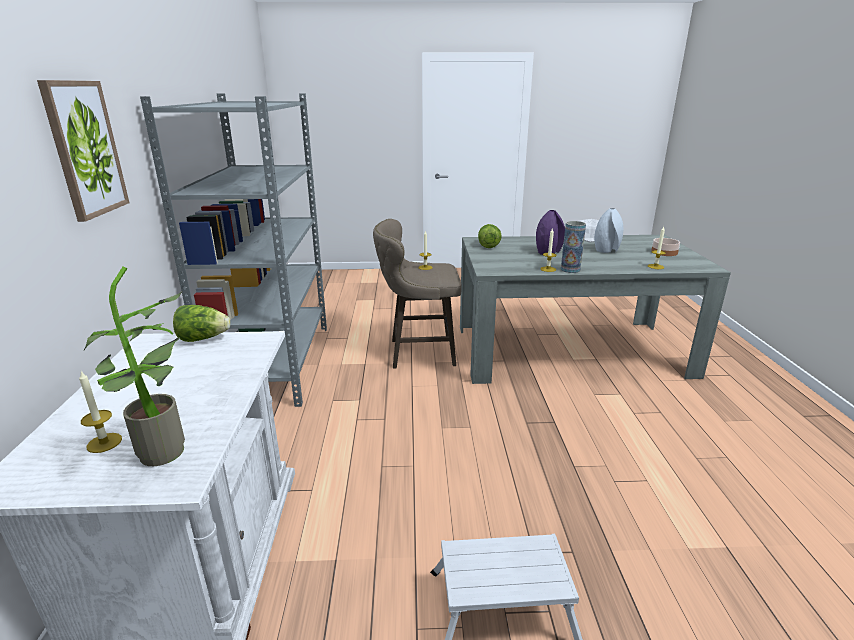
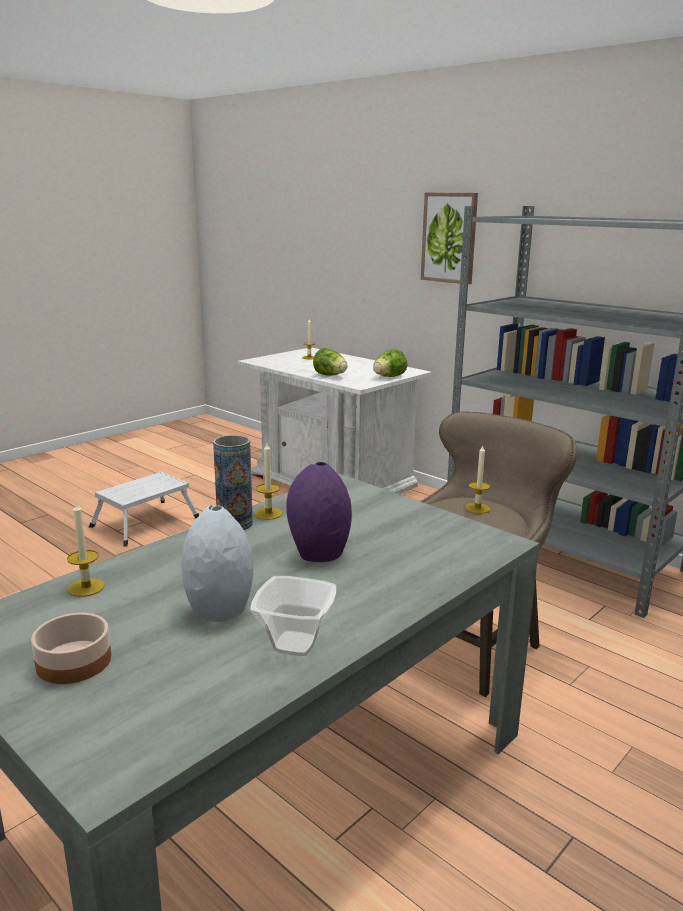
camera: 135 degrees right, 5 degrees down
(164, 456) = (277, 361): potted plant -> none
(488, 245) = (446, 534): lettuce -> lettuce (330, 376)

